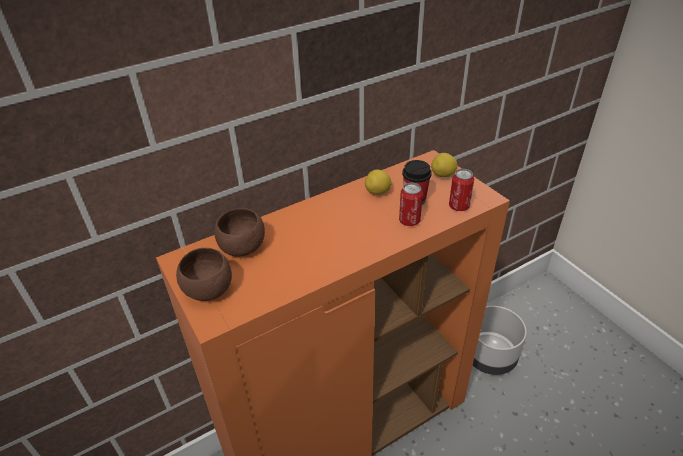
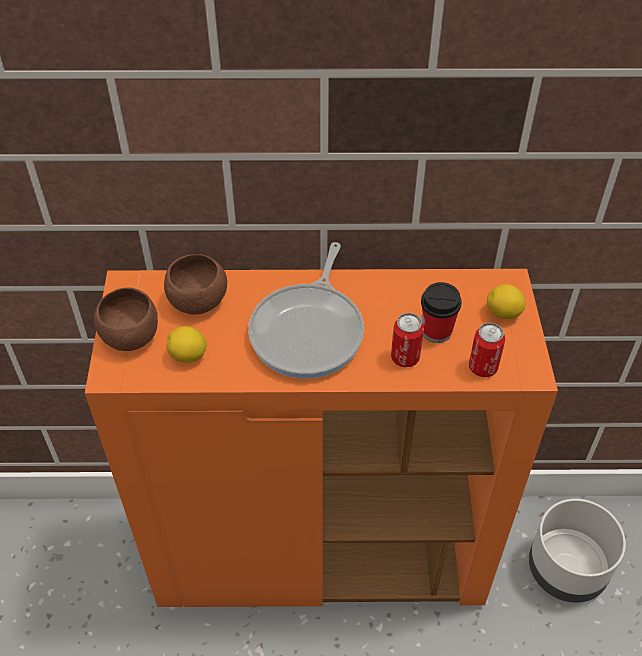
camera: 30 degrees right, 10 degrees up
(336, 232) = (309, 331): none -> frying pan
(378, 192) = (400, 300): lemon -> lemon (188, 356)

